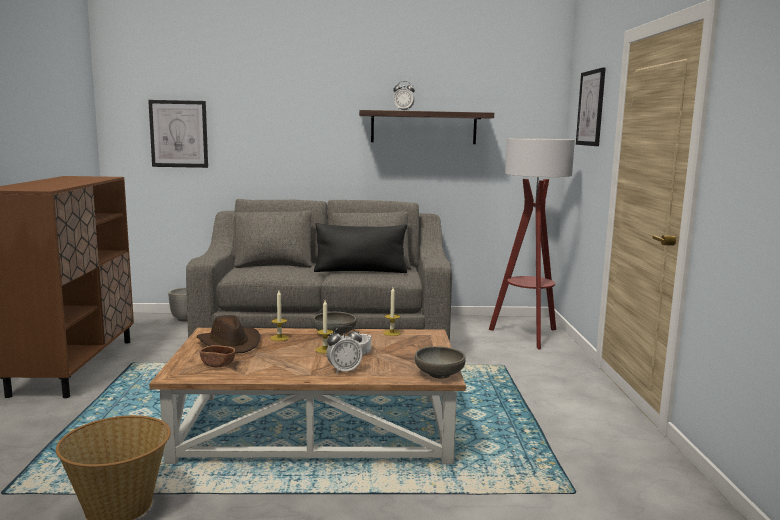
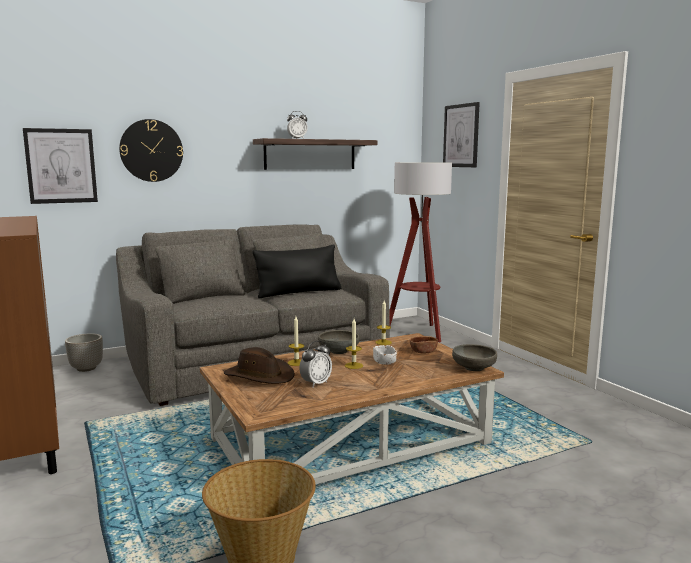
camera: 25 degrees left, 0 degrees up
(218, 364) = (282, 396): brown bowl -> brown bowl (423, 351)
(258, 121) = (151, 150): none -> wall clock
(344, 371) = (399, 379): alarm clock -> alarm clock (316, 383)

